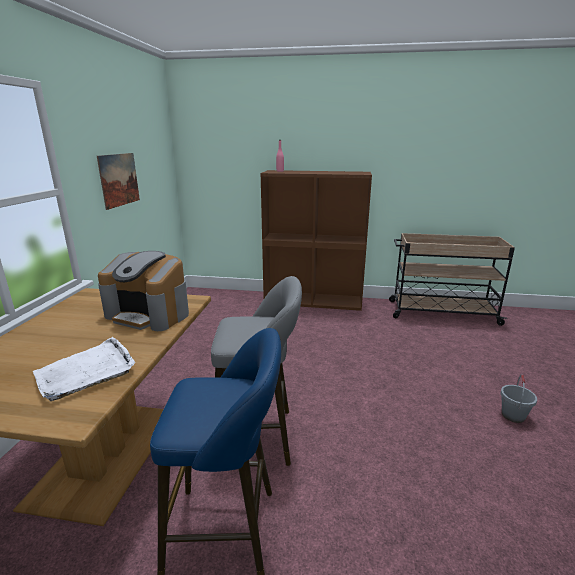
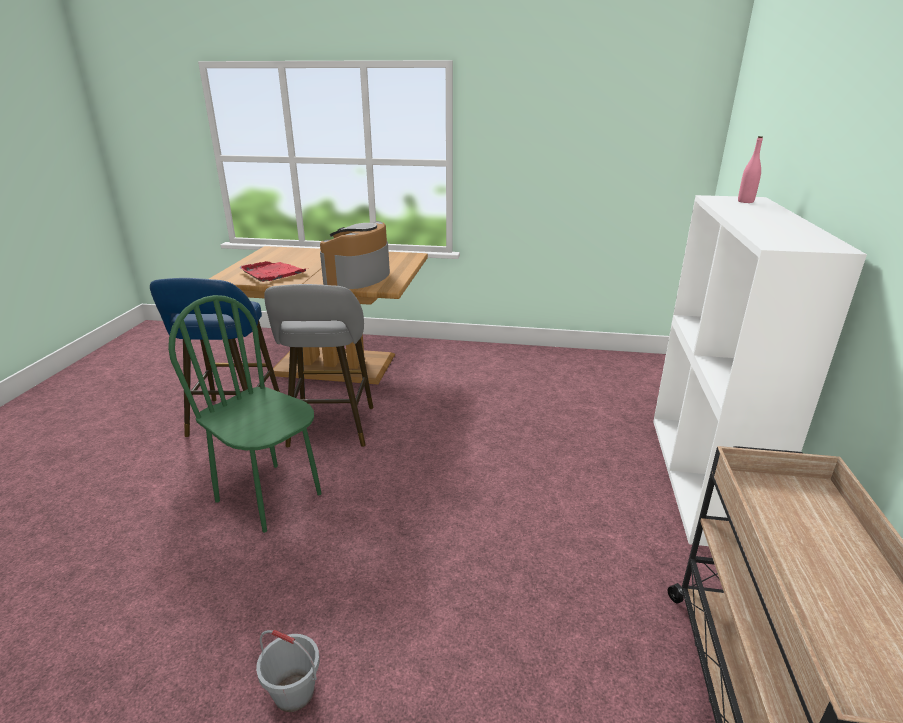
camera: 90 degrees right, 5 degrees up
(86, 371) = (273, 273): white tray -> red tray
(119, 180) = (550, 165): picture -> none
(314, 300) = (703, 478): brown bookcase -> white bookcase
(366, 461) = (269, 497): none -> green chair

